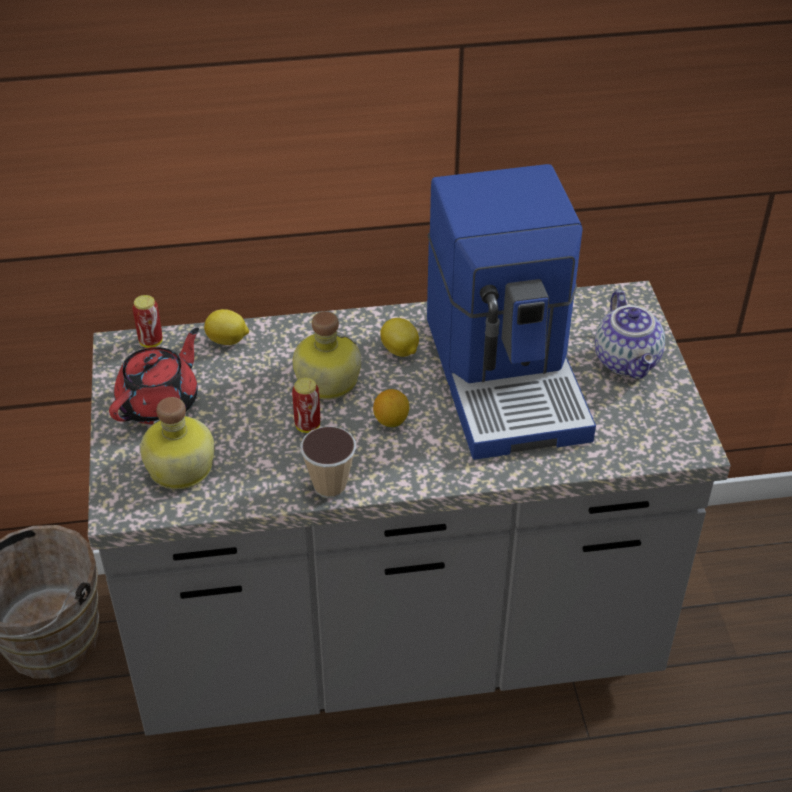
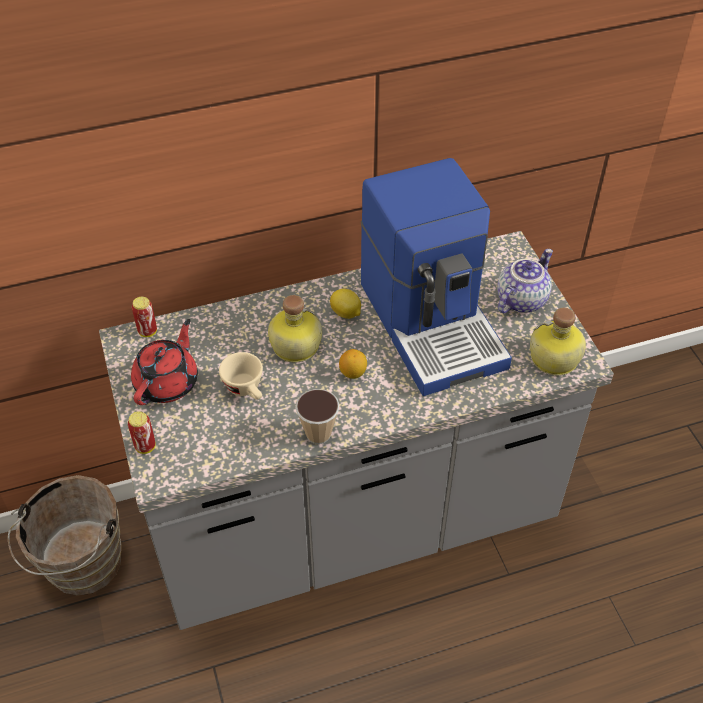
camera: 10 degrees left, 5 degrees up
(179, 469) = (196, 436): bottle -> bottle (553, 359)
(228, 341) = (209, 322): lemon -> none
(254, 423) = (247, 389): none -> beige cup
(307, 425) = (289, 386): can -> can (145, 446)
(628, 361) = (520, 299): teapot -> teapot turned 120 degrees counterclockwise

